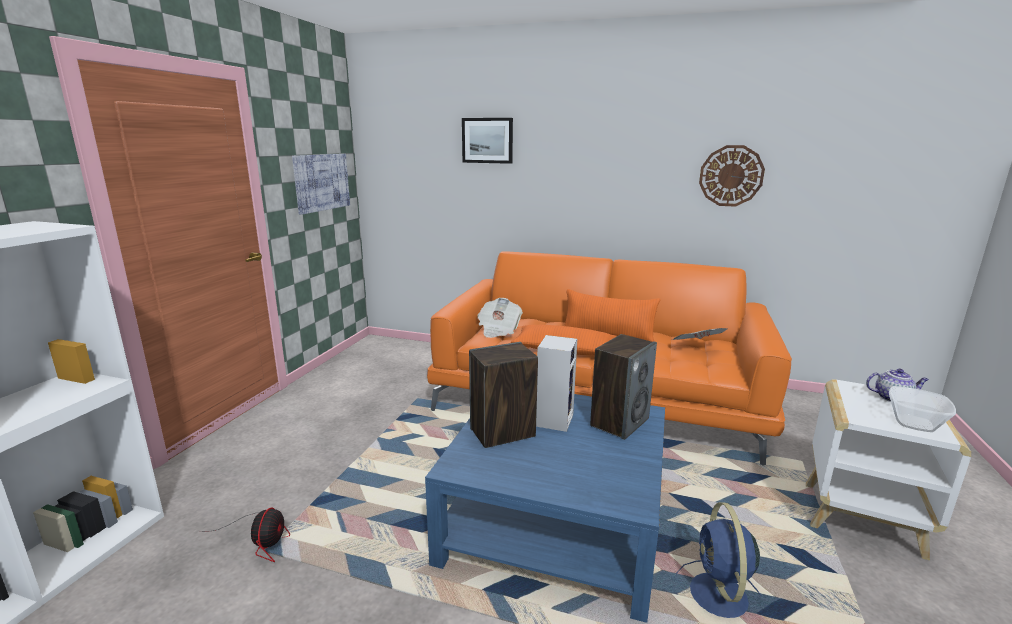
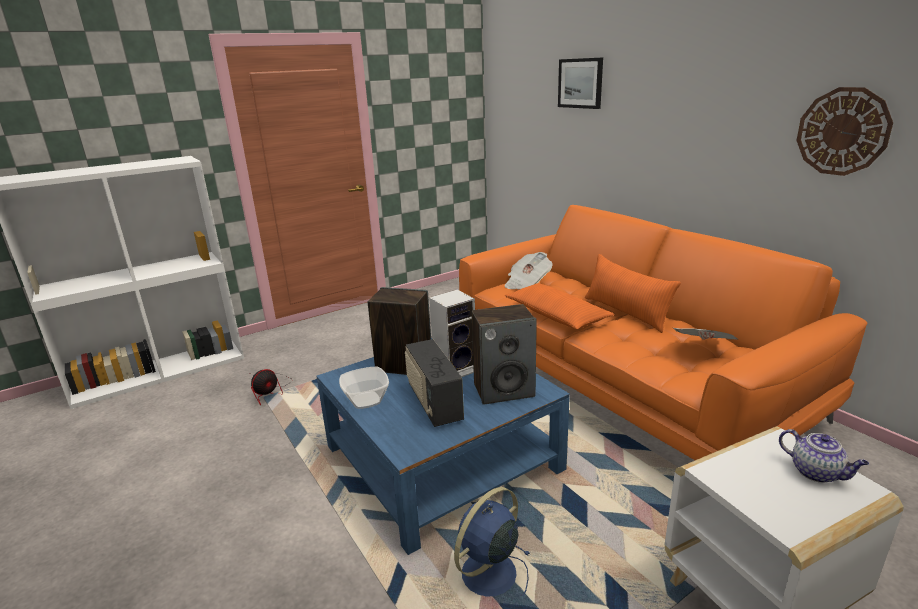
camera: 40 degrees right, 5 degrees up
(321, 182) = (438, 125): picture -> none
(585, 455) = (433, 403): none -> radio
(915, 424) = (777, 505): bowl -> bowl (366, 401)

